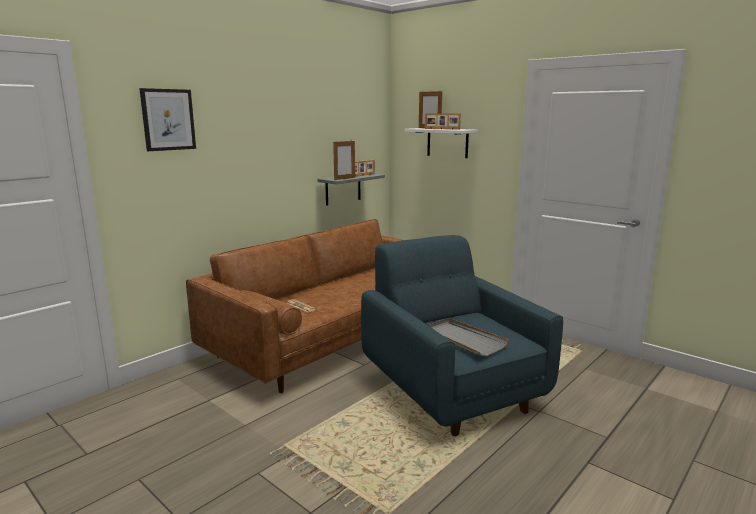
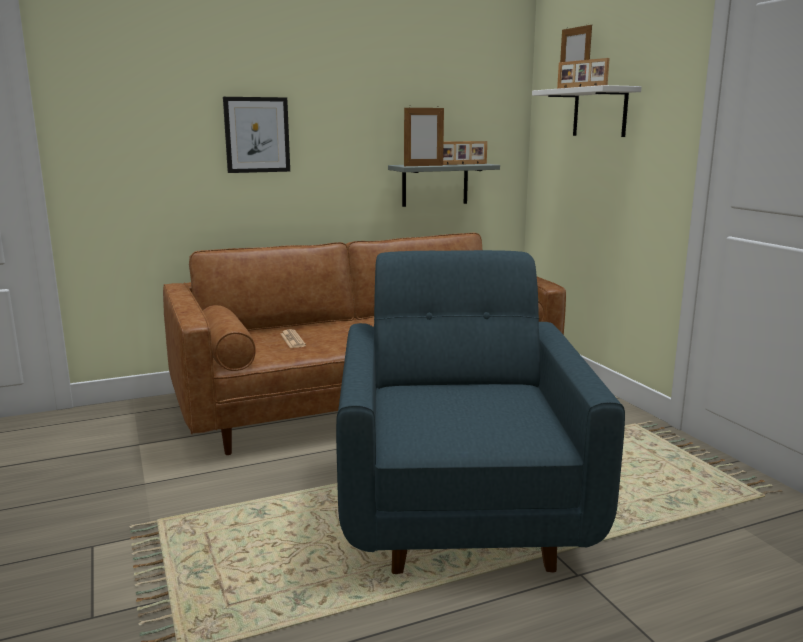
camera: 25 degrees right, 0 degrees up
(168, 119) = (146, 66): picture -> picture (257, 135)
(463, 339) = (445, 417): grey tray -> none

